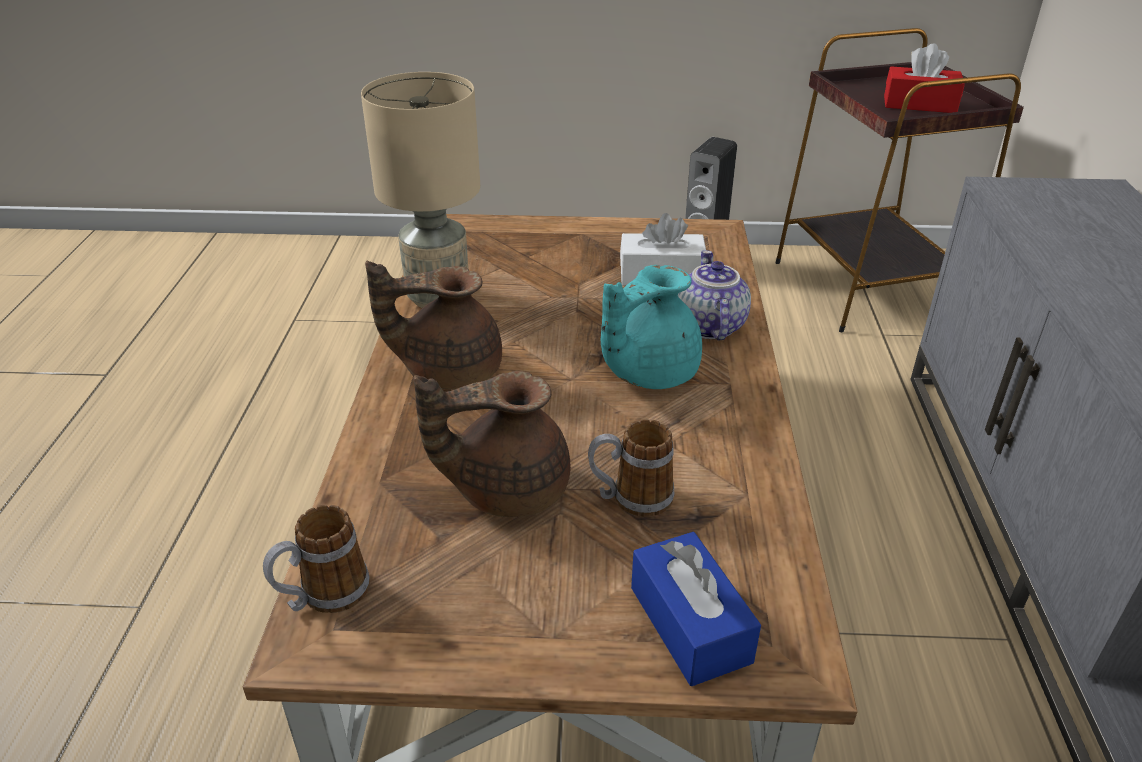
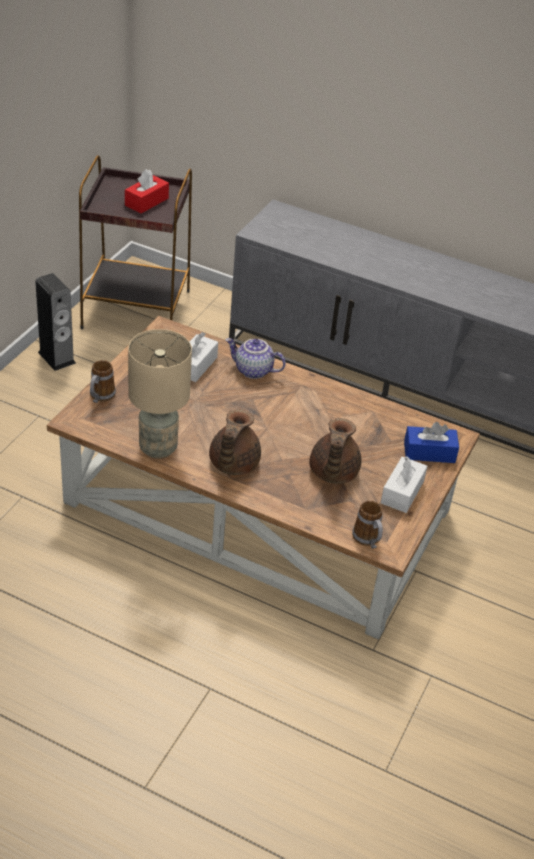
camera: 70 degrees left, 5 degrees up
(514, 612) = (402, 492): none -> white tissue box
(630, 498) = (358, 441): mug -> mug (100, 397)
(647, 372) = (277, 404): turquoise teapot -> none

